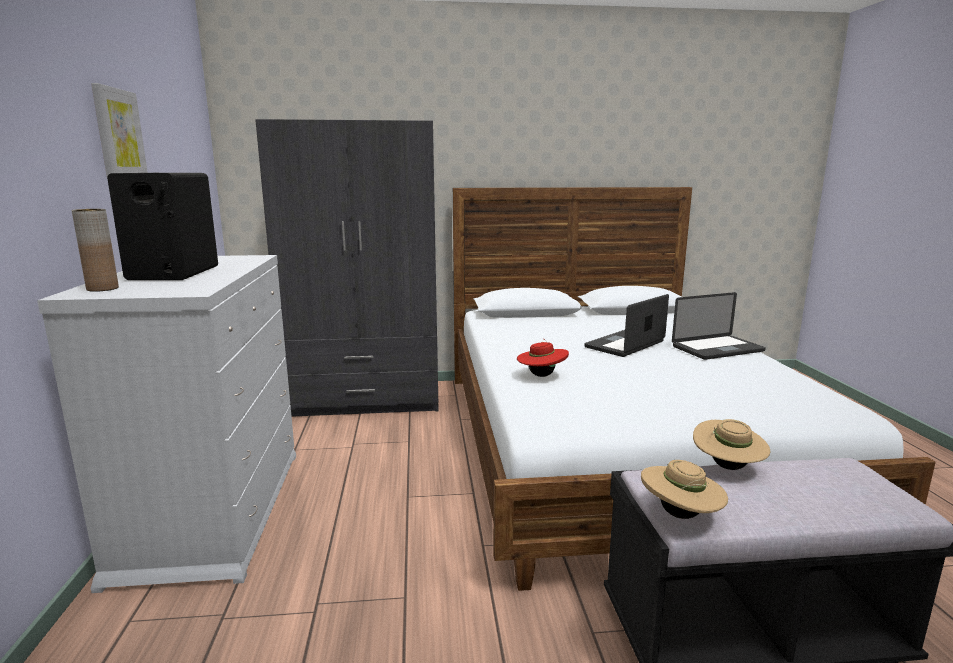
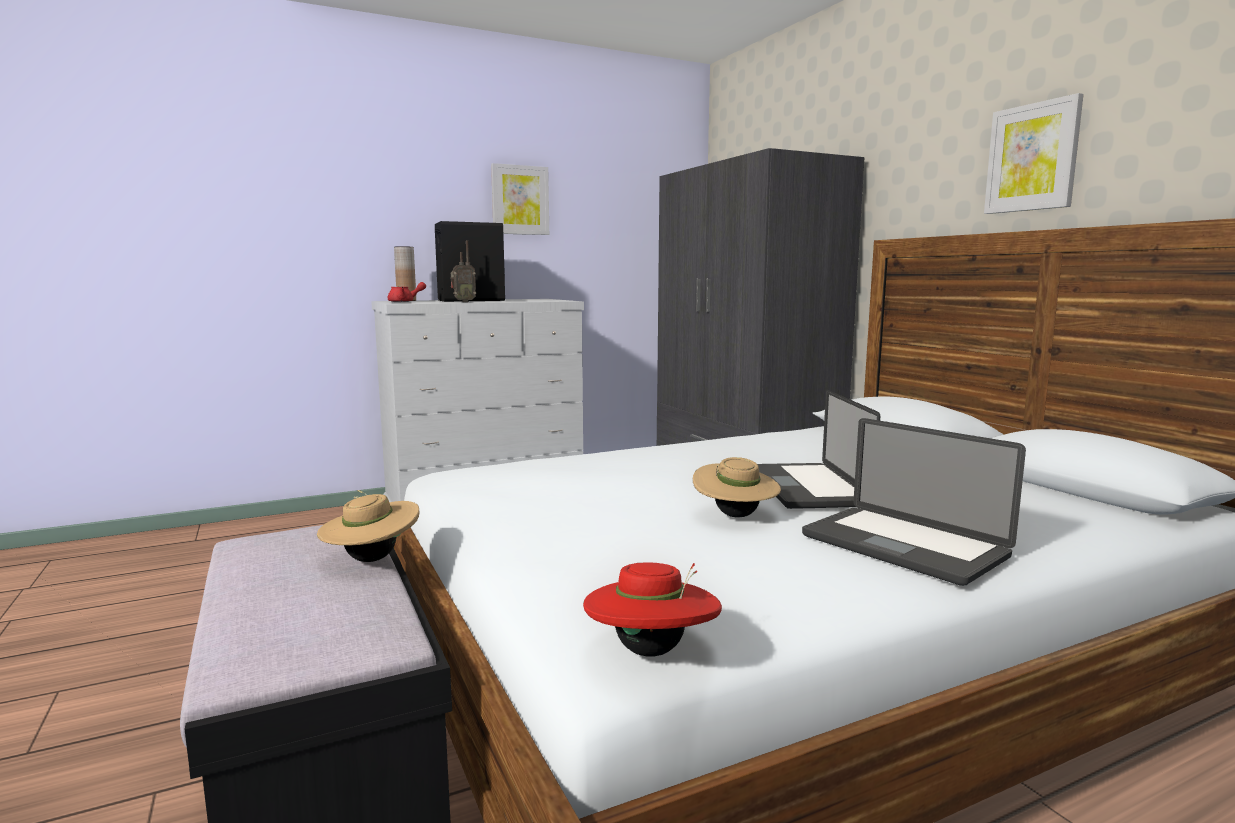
camera: 70 degrees right, 5 degrees down
(147, 290) = (405, 301): none -> red teapot
(216, 276) = (463, 302): none -> radio
(541, 375) = (602, 462): red hat -> red hat (651, 651)
(552, 146) = (1032, 157): none -> picture
(625, 344) = (807, 487): laptop -> laptop turned 120 degrees counterclockwise
(680, 515) = (255, 537): beige hat -> beige hat (735, 516)

